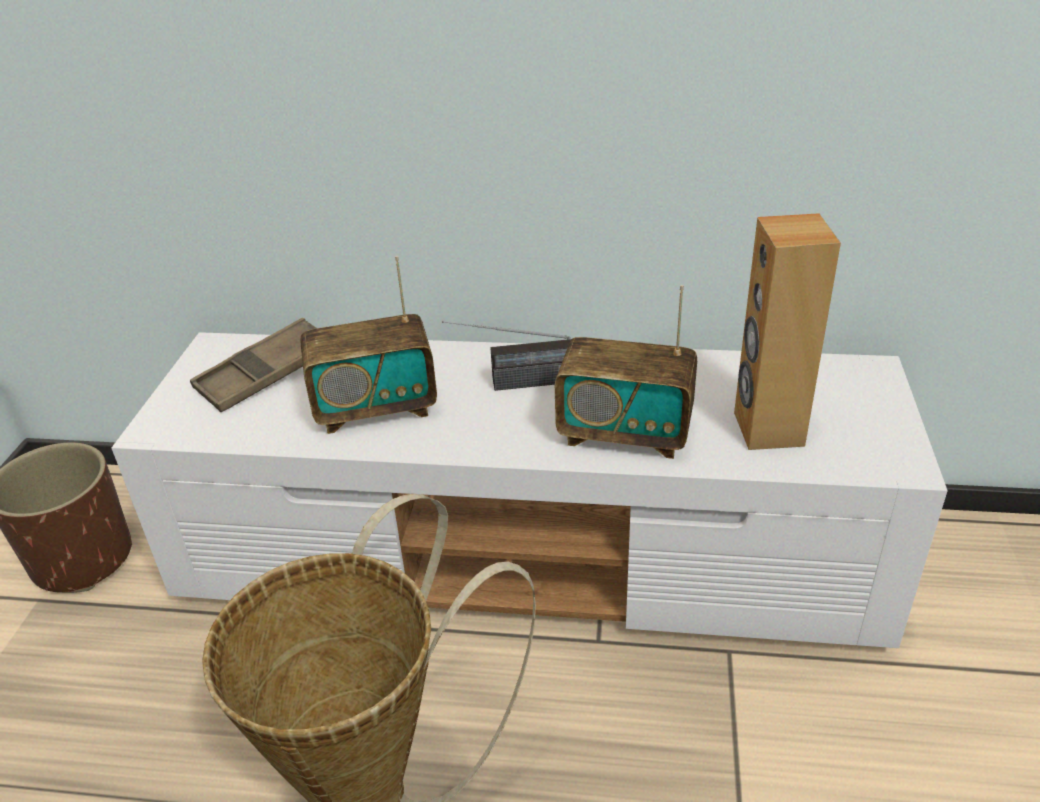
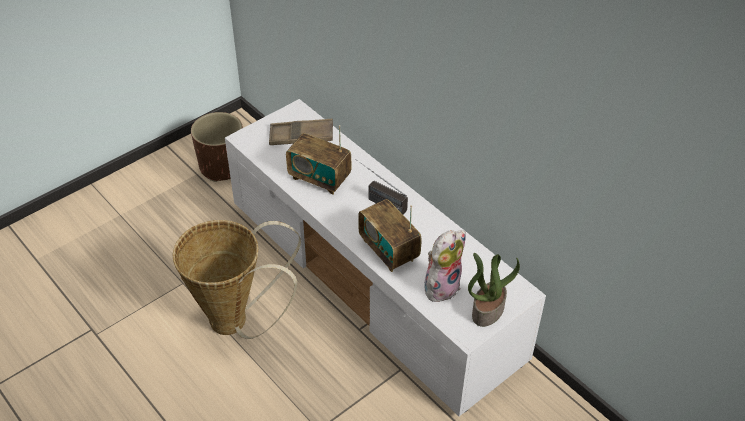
camera: 40 degrees right, 10 degrees up
(767, 429) = (441, 286): brown speaker -> plush toy
(870, 417) = (487, 310): none -> potted plant

